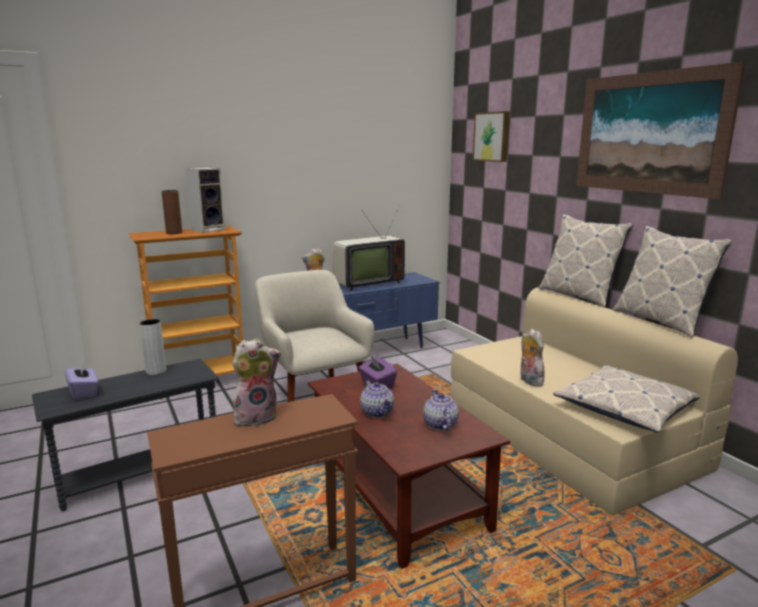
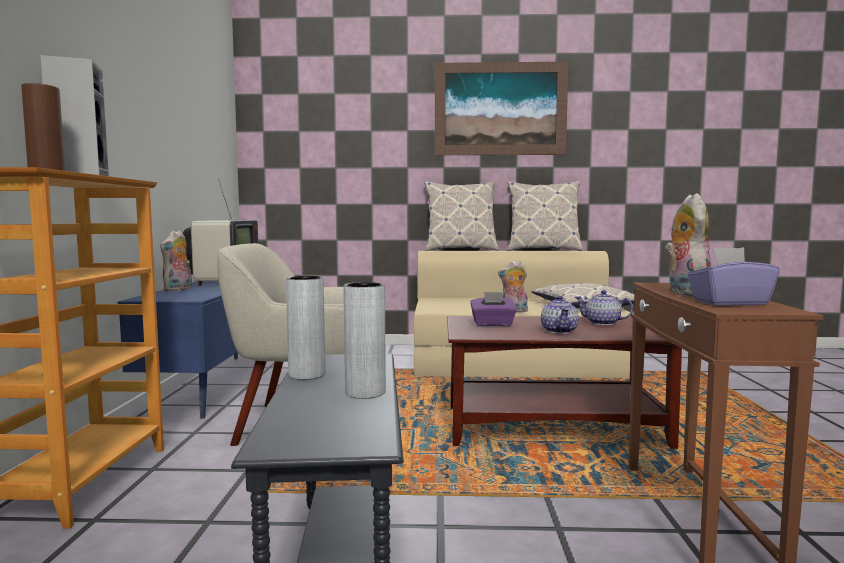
camera: 60 degrees left, 10 degrees down
(84, 392) = (319, 418): purple tissue box -> purple tissue box (729, 303)
(127, 391) = (365, 392): none -> grey vase
(377, 412) = (559, 331): teapot -> teapot turned 90 degrees clockwise
(492, 136) = (311, 112): picture -> none

